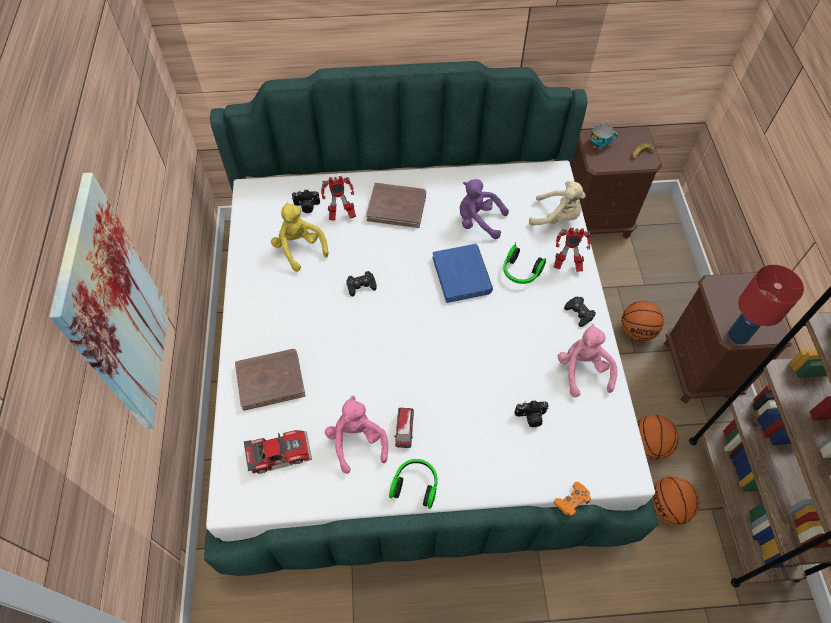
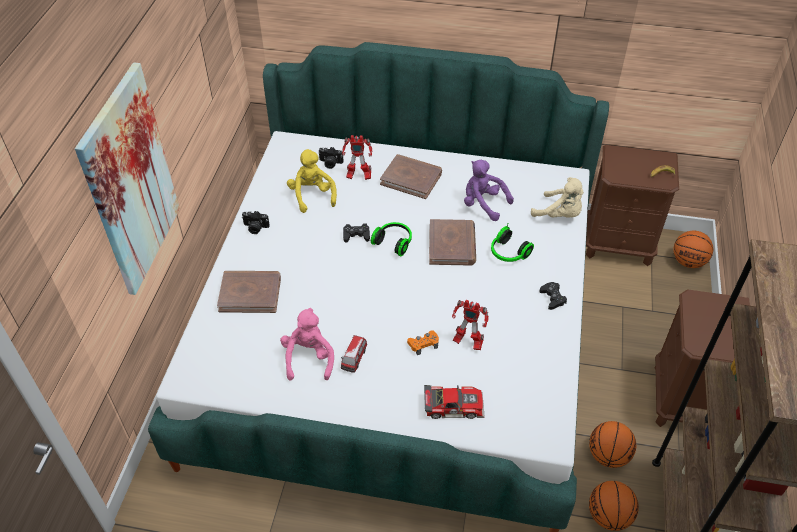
camera: 15 degrees right, 10 degrees down
(279, 452) = (237, 351): toy car -> toy car (453, 404)
(415, 485) = (348, 404): headphones -> headphones (394, 242)
(462, 275) = (452, 245): blue book -> brown book
(531, 417) = (475, 374): camera -> camera (255, 228)
(566, 265) = (554, 256): toy robot -> toy robot (467, 342)
(572, 501) = (488, 450): orange game controller -> orange game controller (423, 344)
(583, 370) = (539, 346): pink plush toy -> none
(600, 142) = (623, 158): cup -> none
(637, 331) = (630, 350): basketball -> basketball (688, 261)
(738, 335) = (702, 346): red table lamp -> none

